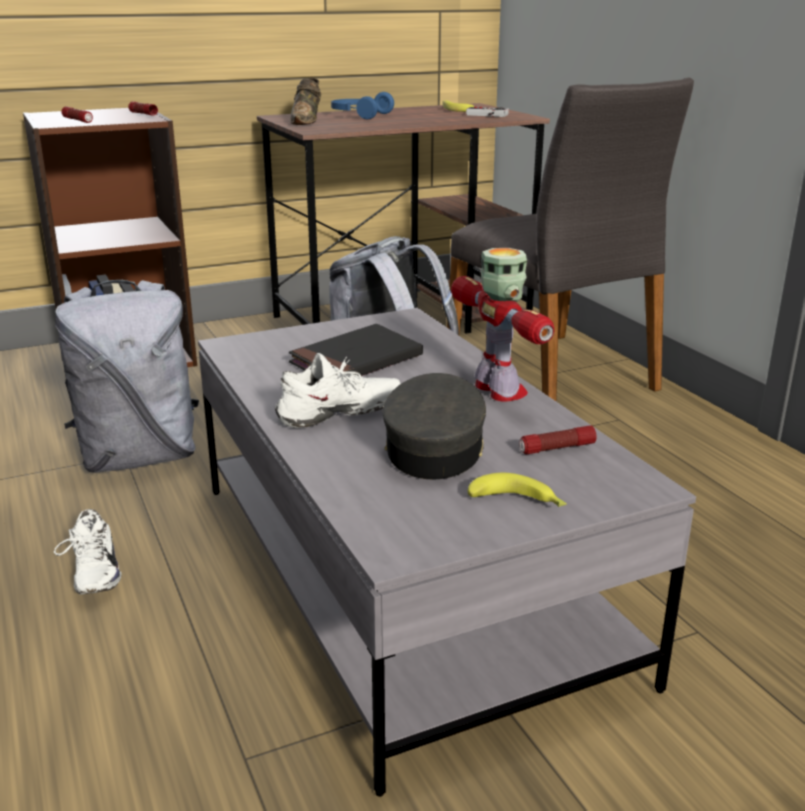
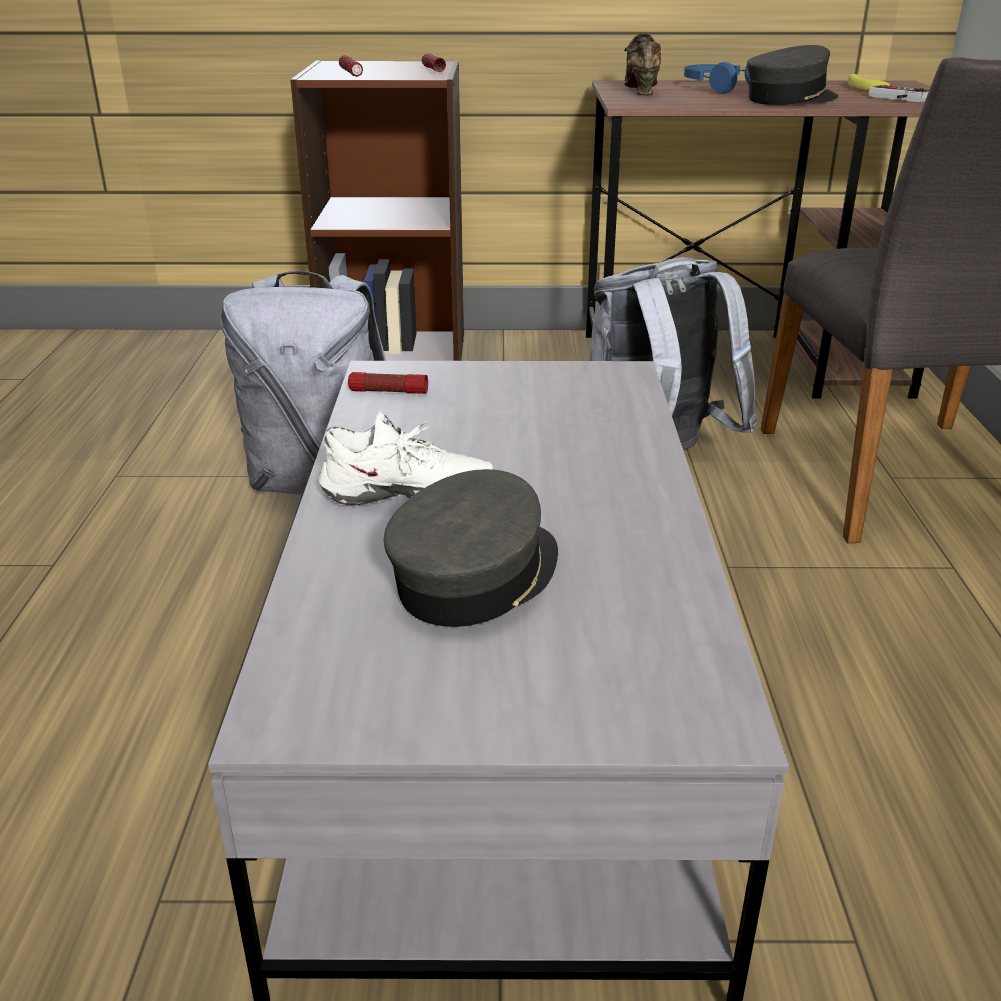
camera: 25 degrees right, 5 degrees up
(92, 575) = (176, 612): white shoe -> none
(307, 121) = (641, 91): brown shoe -> brown shoe turned 150 degrees clockwise
(356, 361) = (502, 423): black book -> none
(419, 120) = (790, 99): none -> grey cap
(499, 391) = (647, 508): toy robot -> none
(518, 502) = (508, 694): banana -> none
(557, 448) = (643, 620): flashlight -> flashlight (388, 392)

